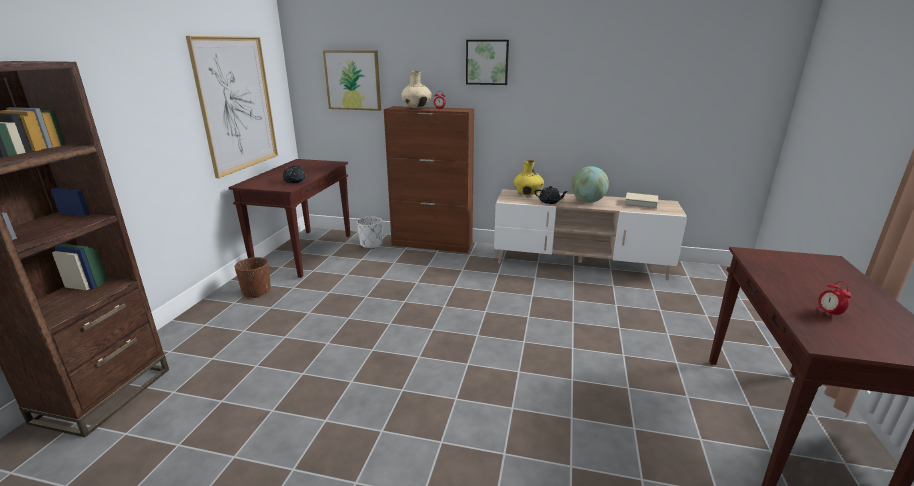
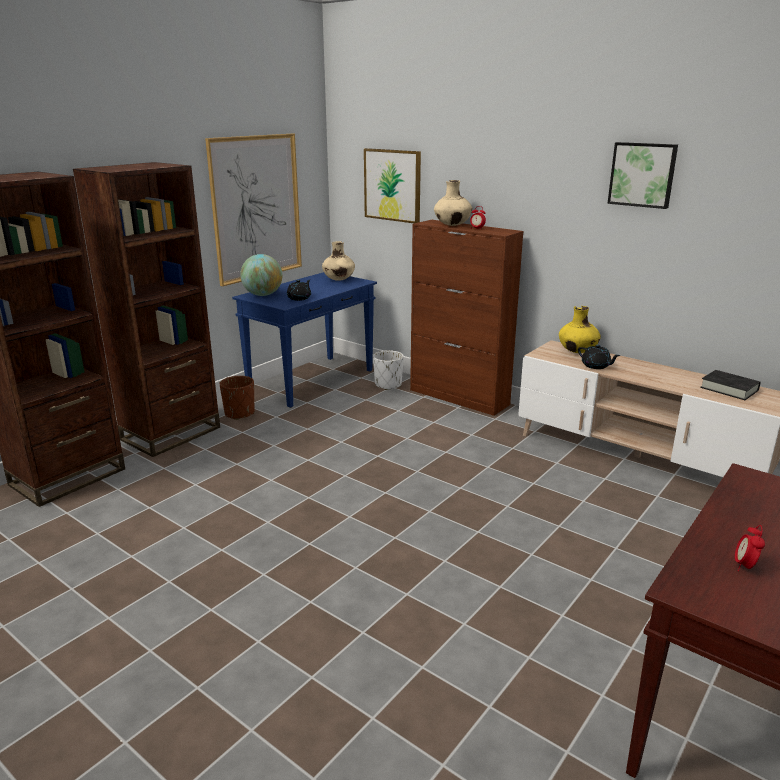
camera: 25 degrees right, 0 degrees up
(198, 324) = (171, 434): none -> brown bookcase
(305, 252) = (312, 381): brown console table -> blue console table
(314, 163) = (339, 280): none -> beige vase
(487, 62) = (544, 173): picture -> picture (642, 174)
(587, 201) = (651, 374): globe -> globe (263, 295)
(640, 203) = (729, 389): beige book -> black book

